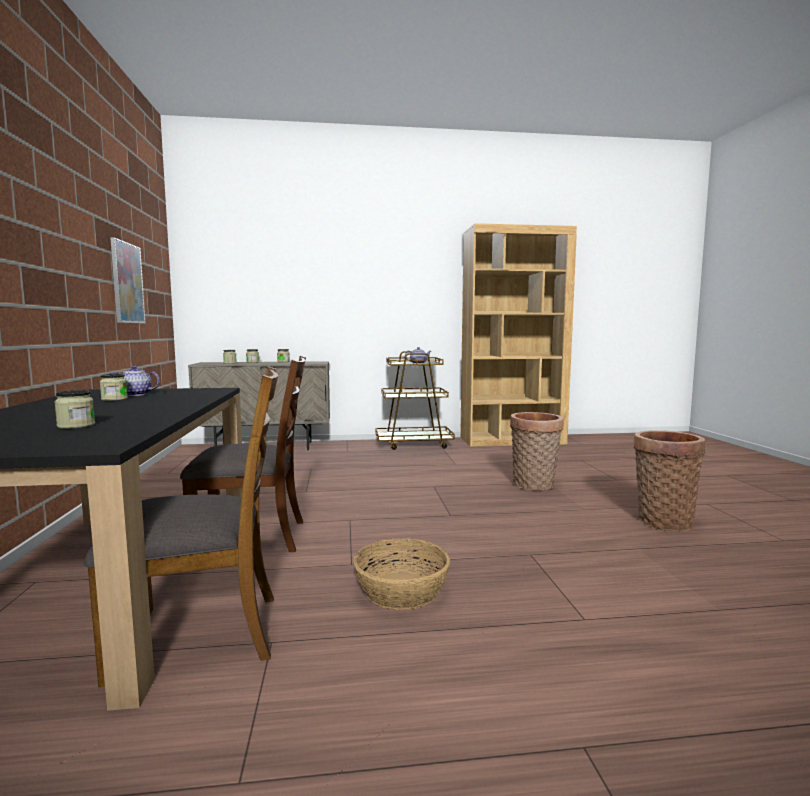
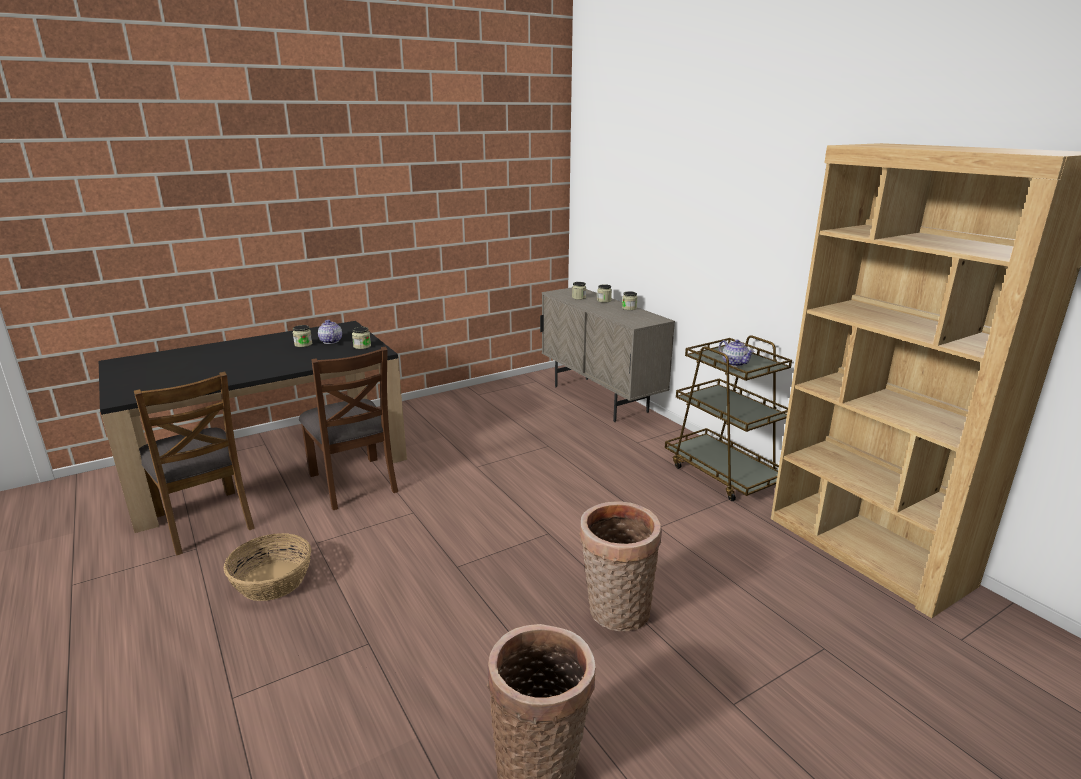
camera: 65 degrees right, 15 degrees up
(76, 425) = (187, 373): jar -> jar (362, 346)
(127, 283) = (463, 215): picture -> none

